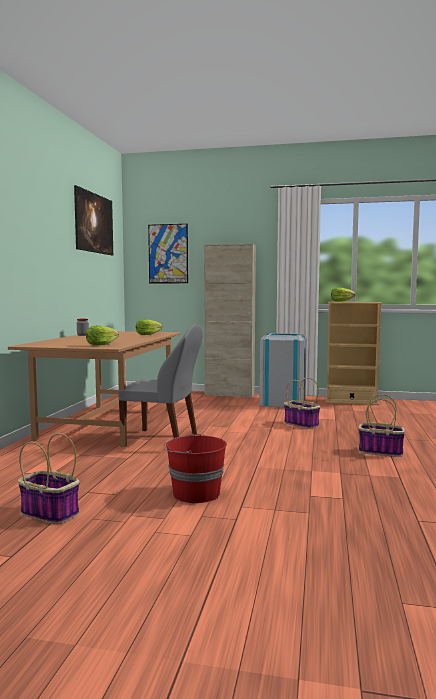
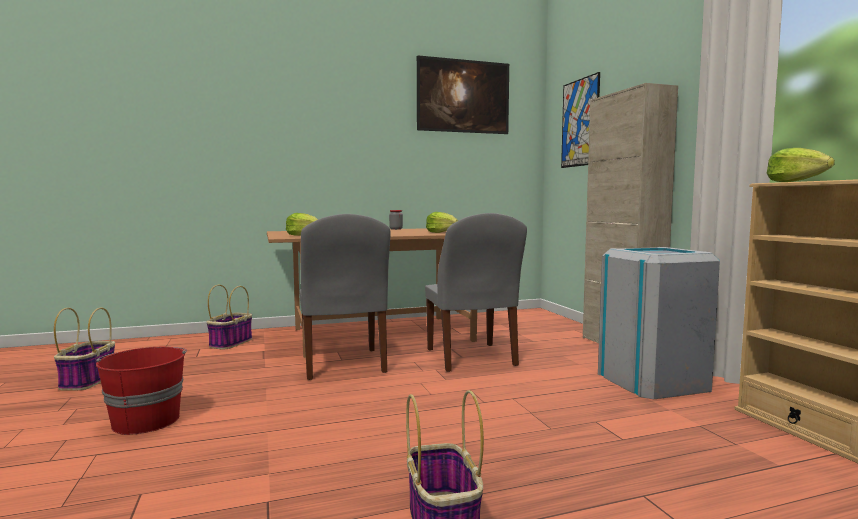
camera: 60 degrees right, 0 degrees up
(201, 417) = (471, 358): none -> grey chair
(300, 424) = (534, 417): basket -> basket (231, 343)

